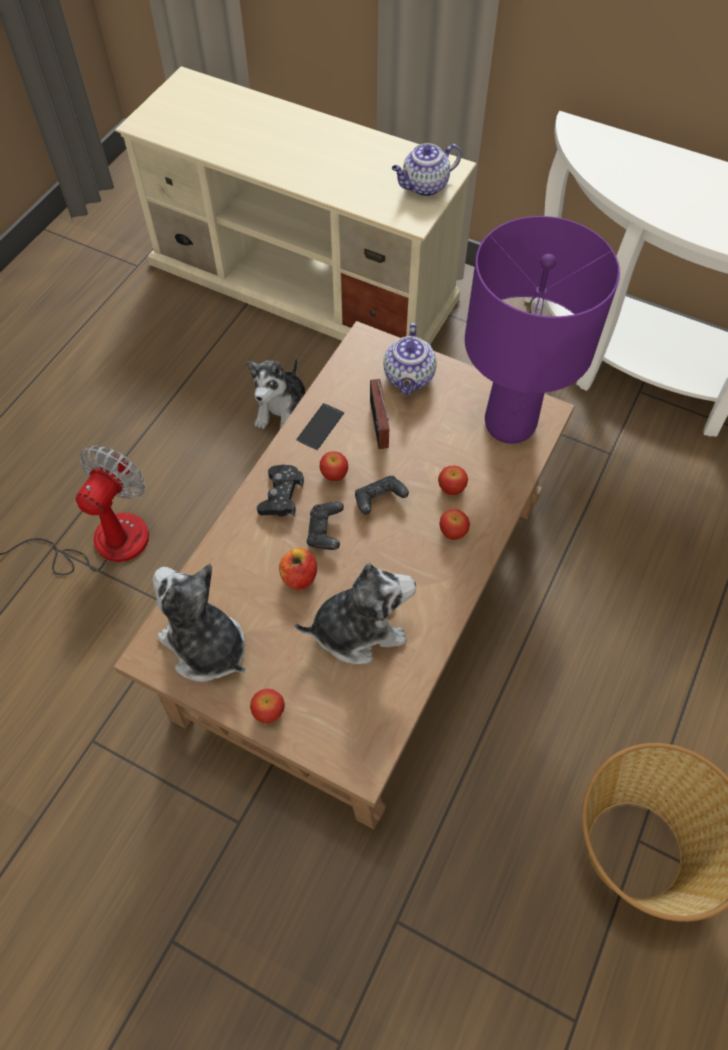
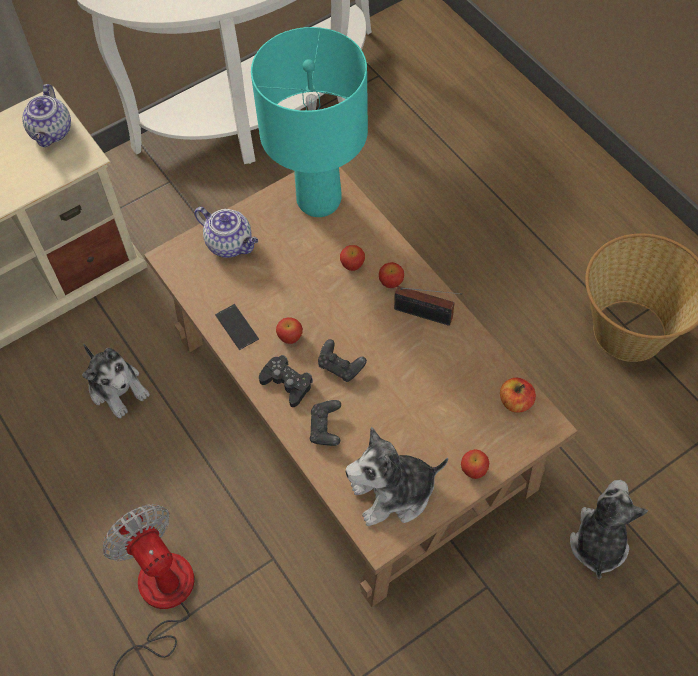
camera: 60 degrees left, 0 degrees up
(299, 577) = (370, 402): apple -> apple (515, 402)
(358, 629) = (437, 380): plush toy -> plush toy (598, 542)
(378, 426) = (264, 286): radio -> radio (426, 315)
(379, 500) = (333, 317): black game controller -> black game controller (325, 428)
(510, 425) = (319, 200): purple table lamp -> turquoise table lamp

